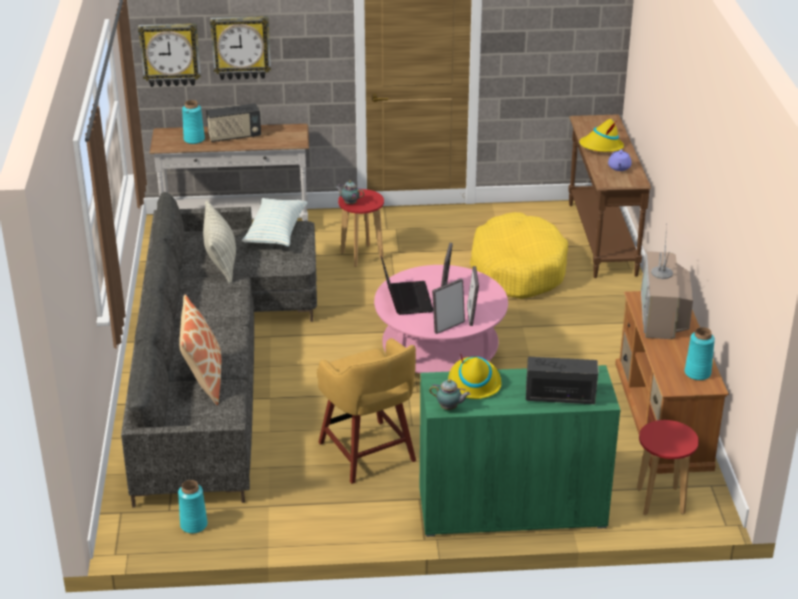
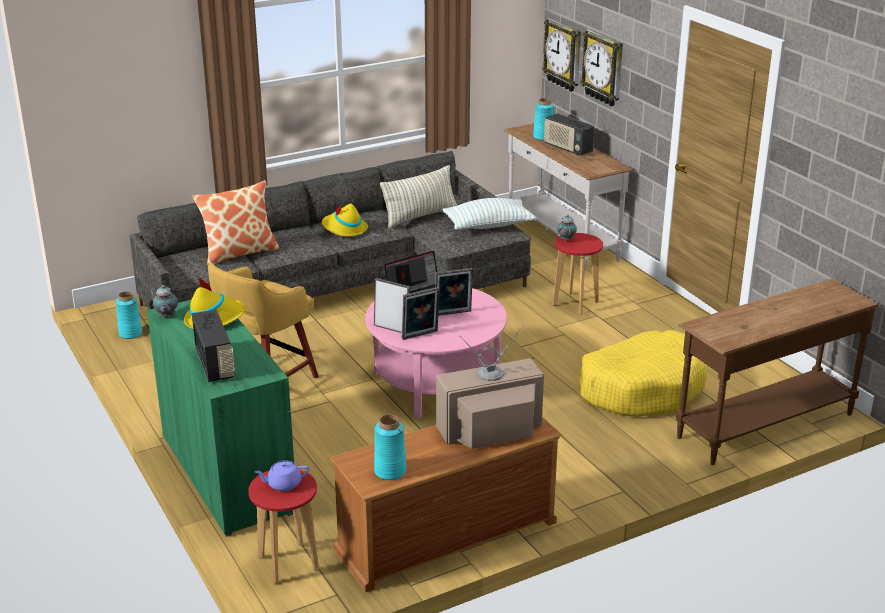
camera: 65 degrees right, 5 degrees down
(601, 147) = (779, 307): yellow hat -> yellow hat (344, 229)
(619, 168) = (743, 326): purple teapot -> purple teapot (283, 484)

